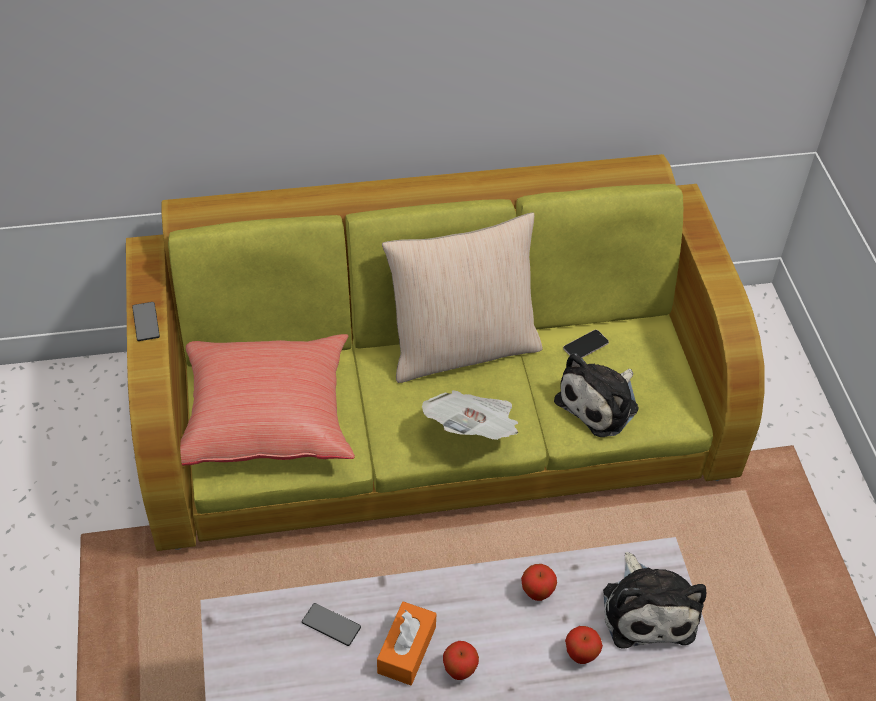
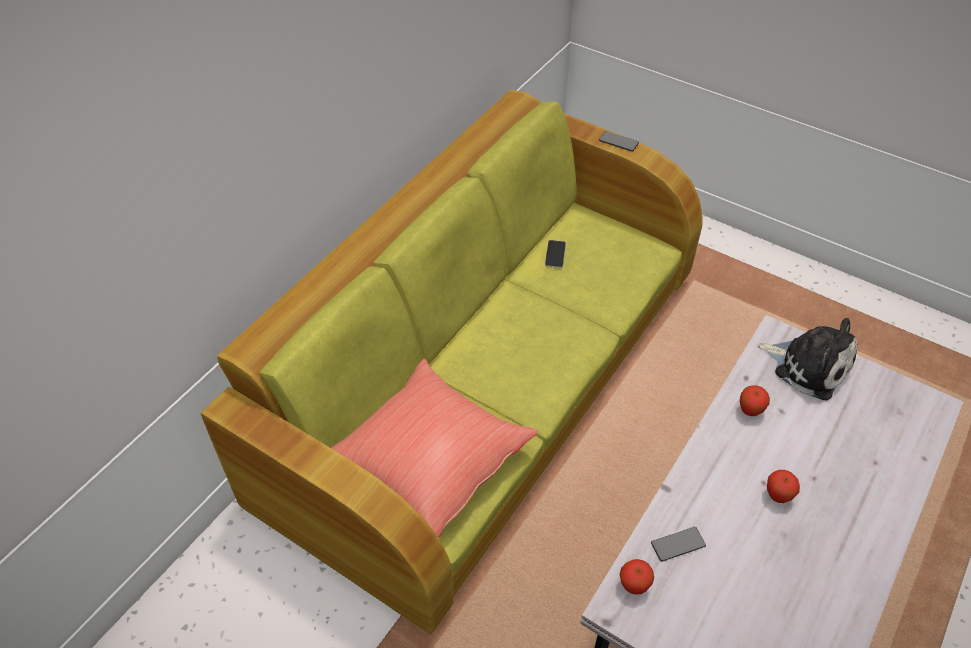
camera: 45 degrees left, 0 degrees up
(146, 322) = (309, 458): phone -> phone (618, 142)
(406, 650) = (736, 514): orange tissue box -> none
(462, 348) = (488, 313): beige pillow -> none
(473, 430) = (564, 356): newspaper -> none
(580, 655) = (816, 423): apple -> apple (634, 586)
(600, 403) = (606, 281): plush toy -> none

